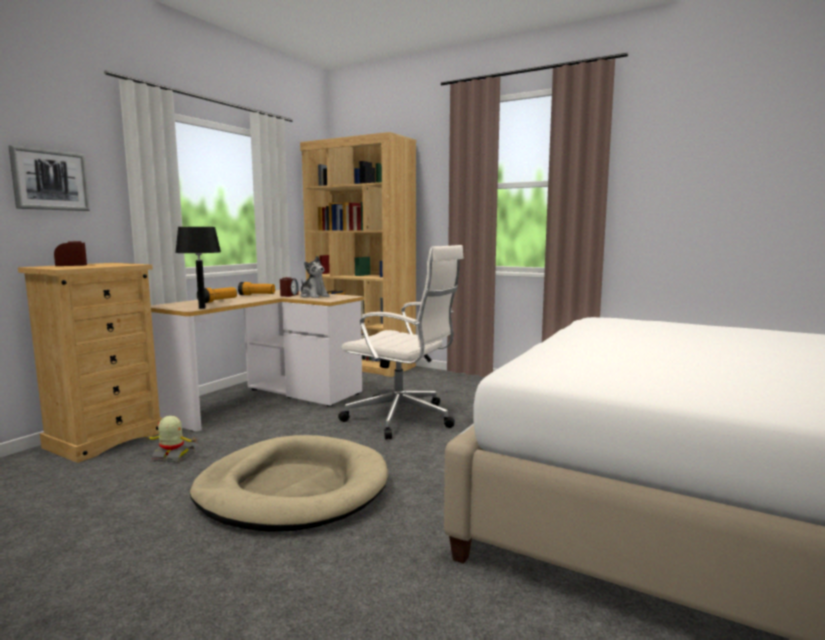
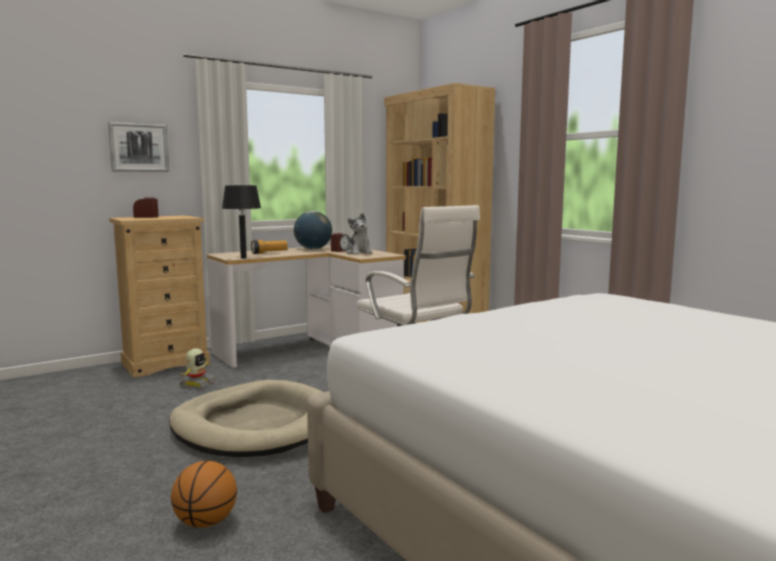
camera: 25 degrees right, 0 degrees up
(173, 456) = (197, 384): toy robot -> toy robot turned 75 degrees clockwise
(257, 295) = (313, 249): flashlight -> globe
(357, 610) = (206, 522): none -> basketball

